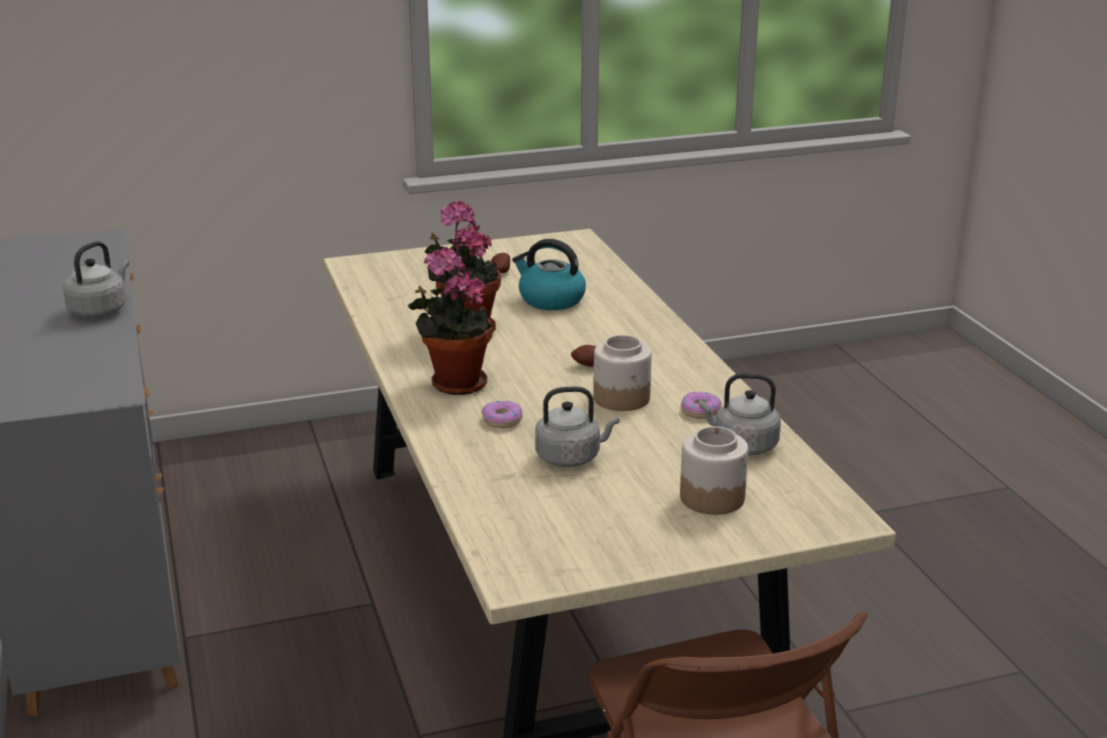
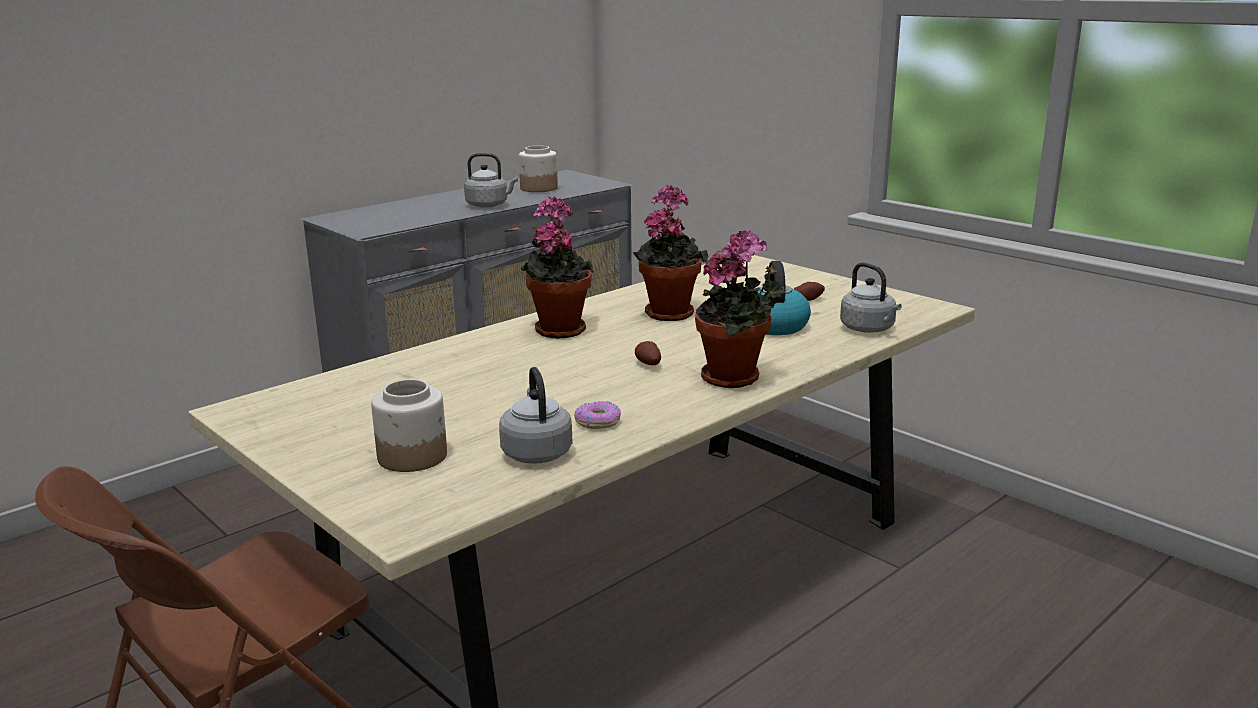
camera: 65 degrees right, 5 degrees down
(502, 420) = (506, 355): donut -> none
(571, 457) = (456, 390): grey kettle -> grey kettle (869, 329)
(622, 398) = (592, 387): jar -> jar (538, 188)
(656, 342) = (736, 378): none -> potted plant

